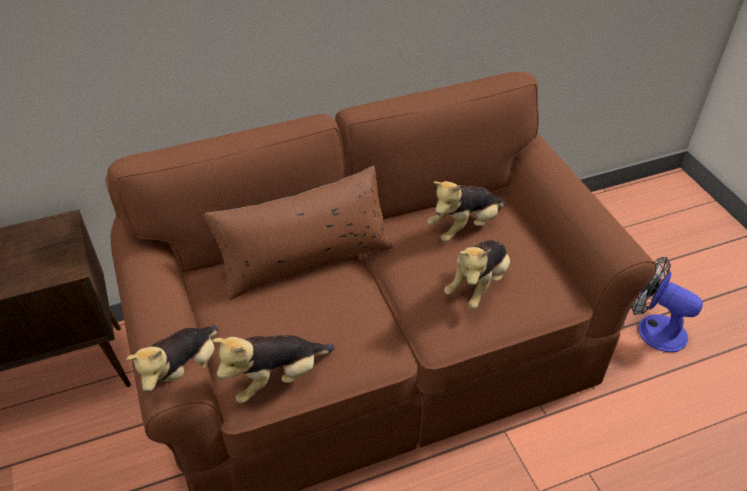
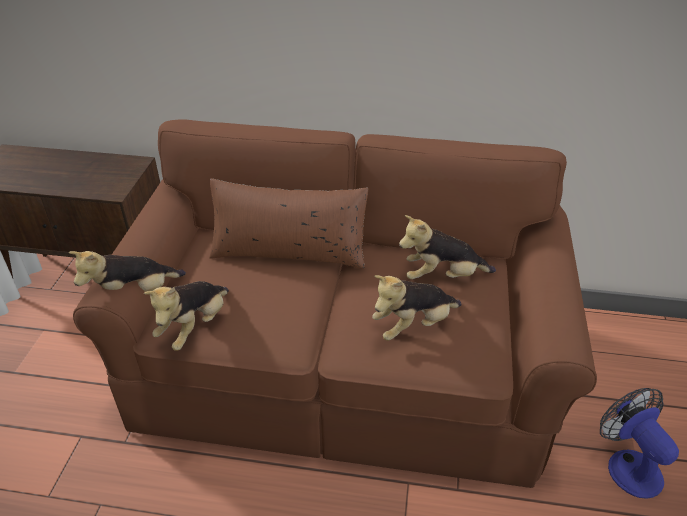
camera: 30 degrees right, 5 degrees down
(277, 378) = (194, 327): plush toy -> plush toy turned 60 degrees counterclockwise

